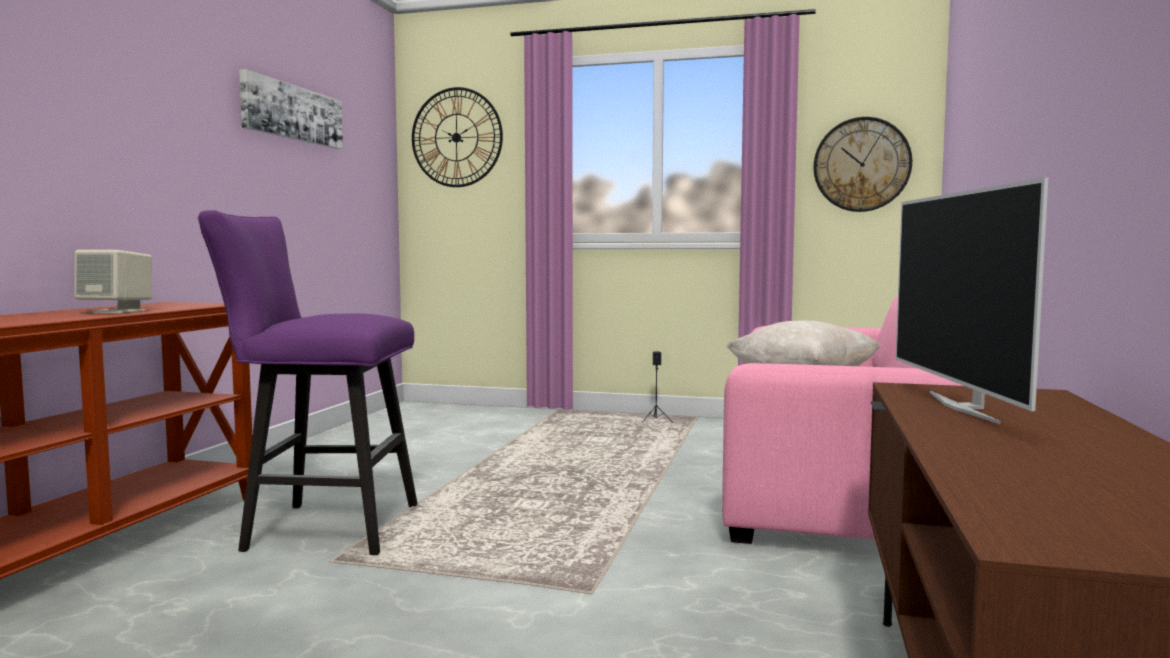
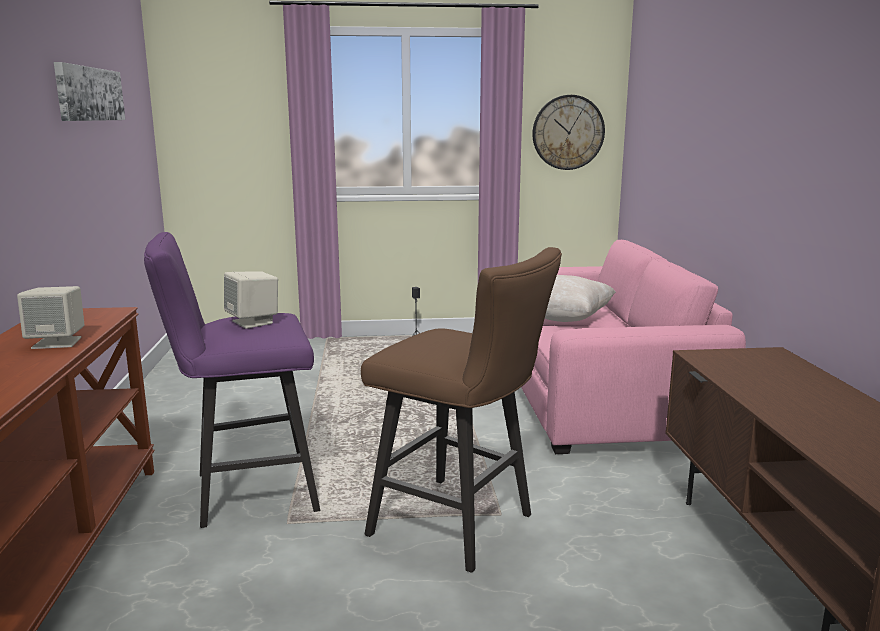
camera: 20 degrees left, 10 degrees up
(335, 314) = (253, 322): none -> beige speaker
(456, 137) = (215, 97): wall clock -> none
(527, 598) = (461, 527): none -> brown stool
(964, 407) = (752, 376): television -> none

